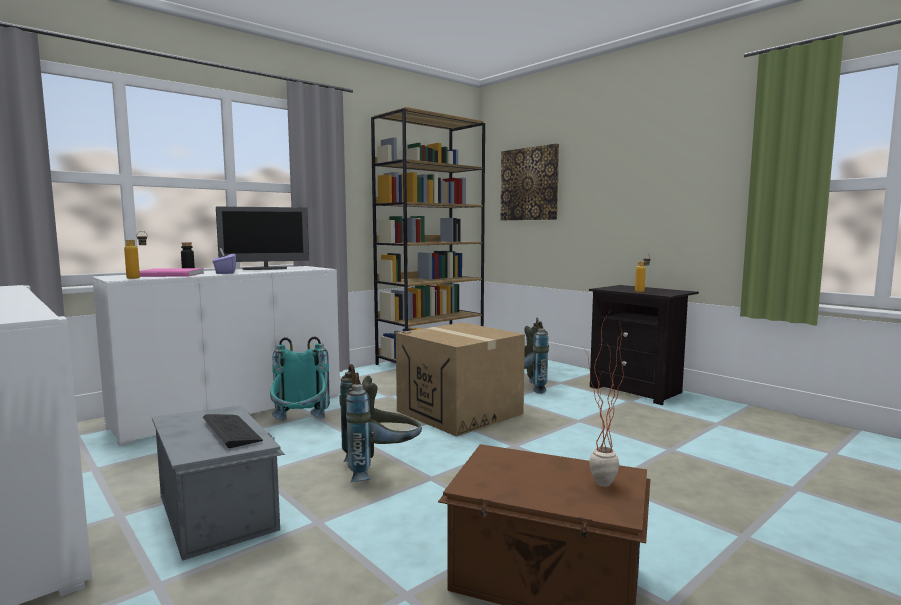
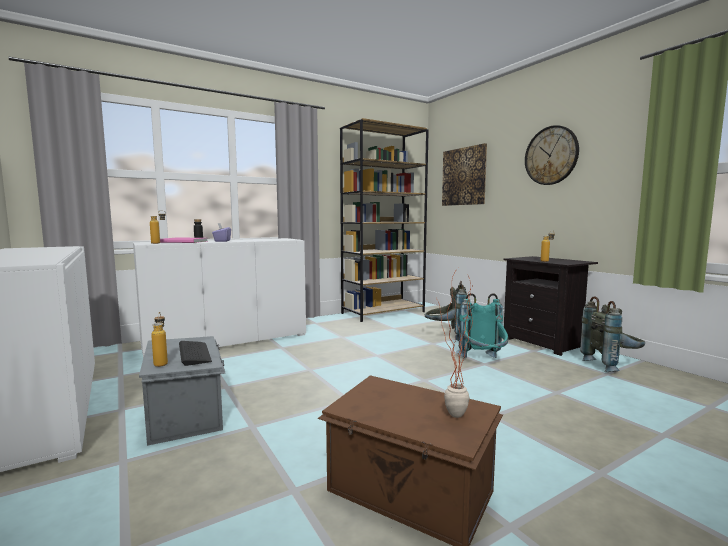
camera: 10 degrees right, 0 degrees up
(193, 446) = (161, 363): none -> bottle
(265, 269) = (254, 239): monitor -> none
(300, 425) = (269, 354): turquoise backpack -> turquoise backpack (483, 362)
(380, 468) = (314, 390): grey backpack -> grey backpack (611, 366)
(460, 412) = (390, 352): cardboard box -> none
(640, 163) = (551, 155): none -> wall clock

